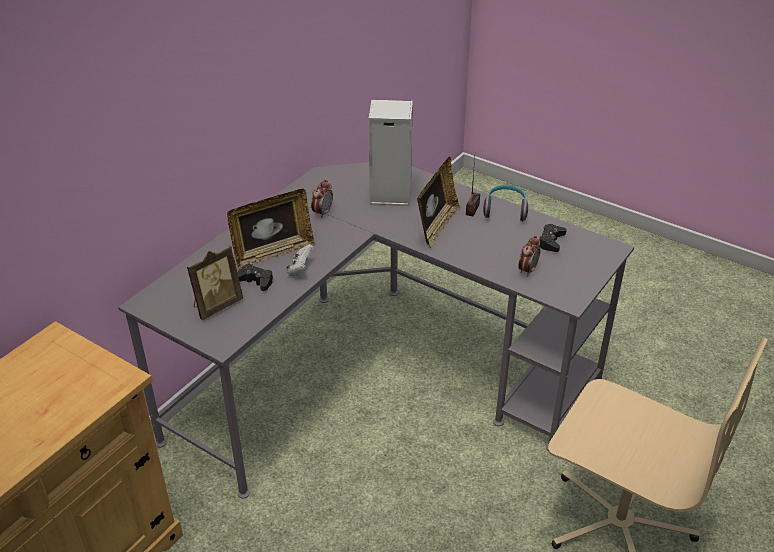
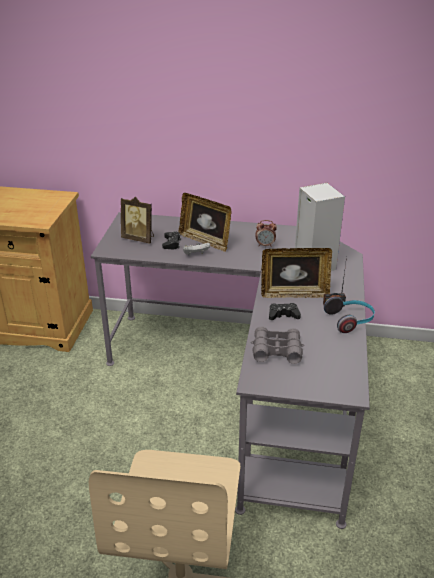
camera: 65 degrees right, 5 degrees down
(527, 270) = (276, 350): alarm clock -> grey binoculars
(551, 241) = (328, 354): black game controller -> black game controller (283, 315)

